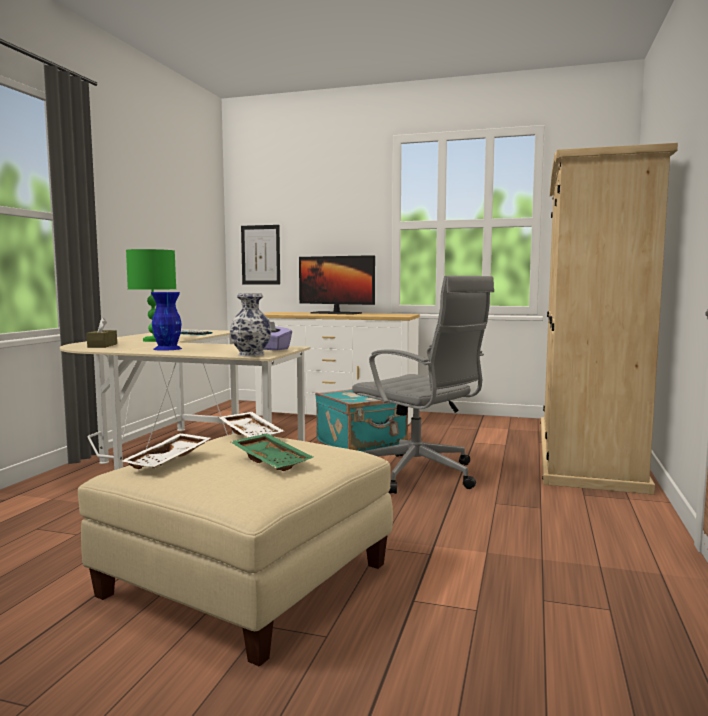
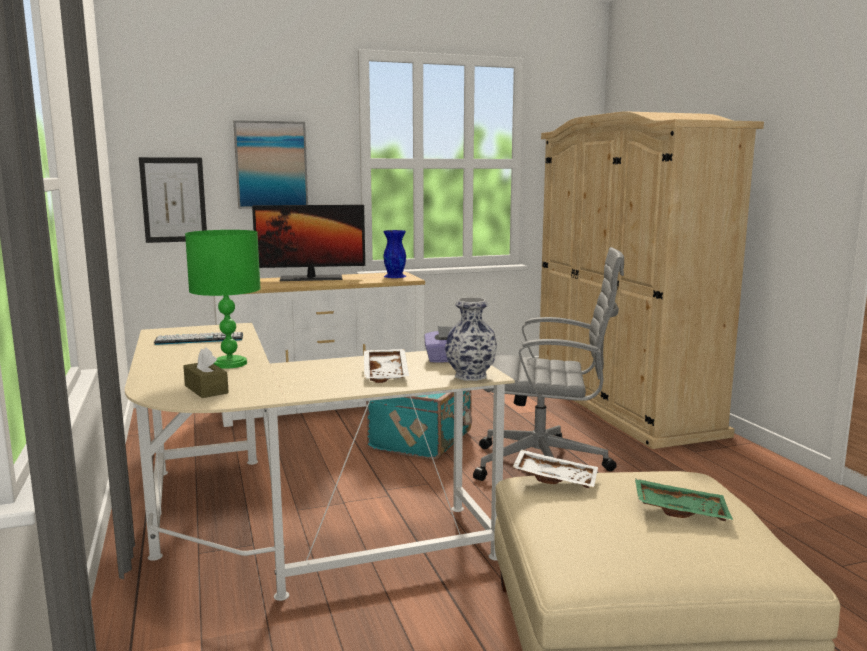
camera: 35 degrees left, 5 degrees up
(168, 348) = (326, 380): blue vase -> blue vase (395, 276)
(169, 461) = (600, 544): white tray -> white tray (387, 373)
(325, 228) = (271, 165): none -> picture

